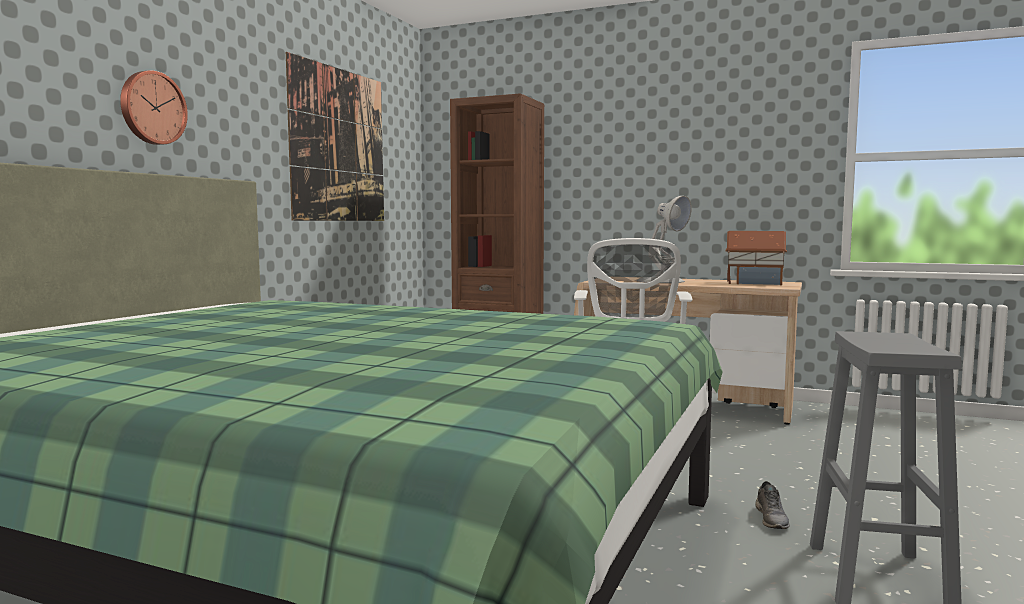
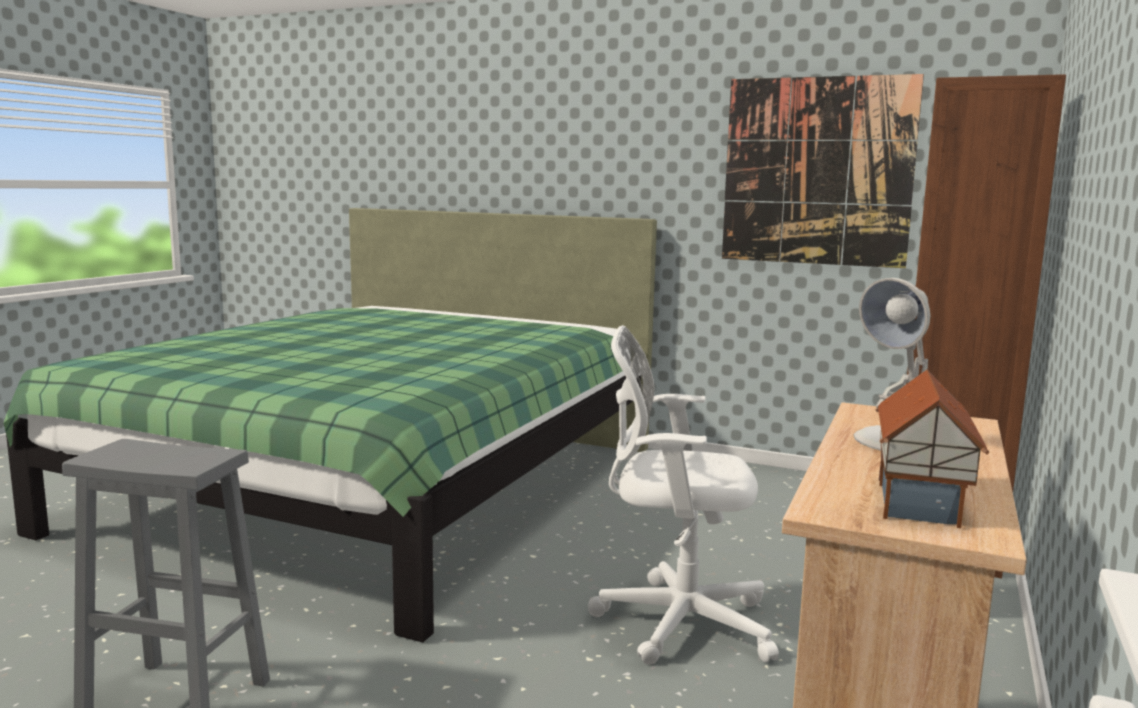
camera: 90 degrees right, 5 degrees up
(152, 108) = (572, 163): wall clock -> none
(772, 519) = (344, 672): grey shoe -> none

